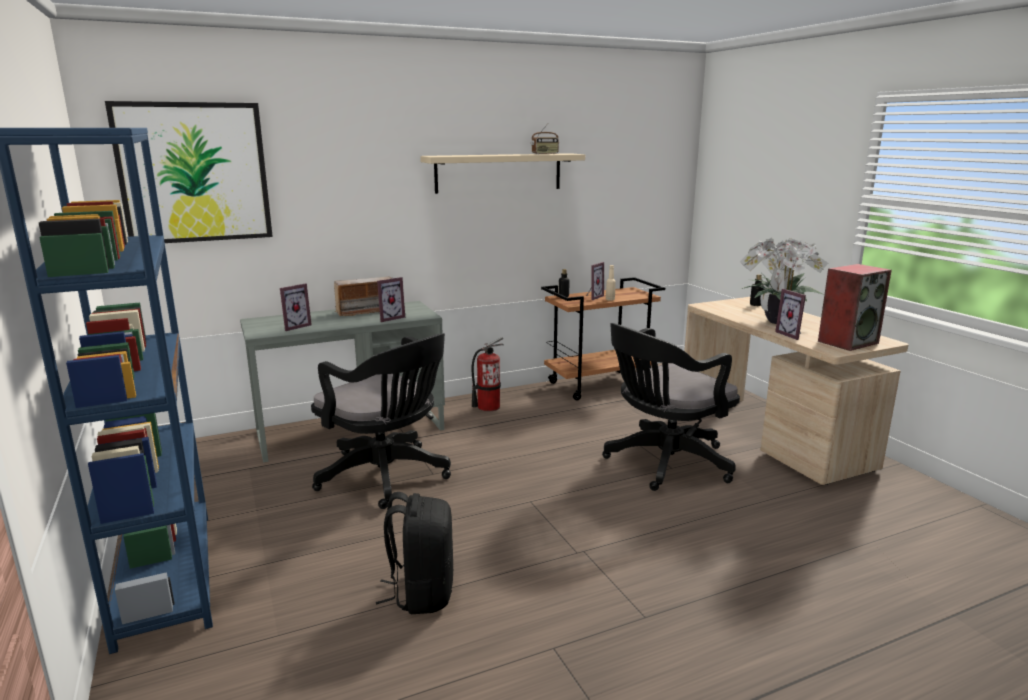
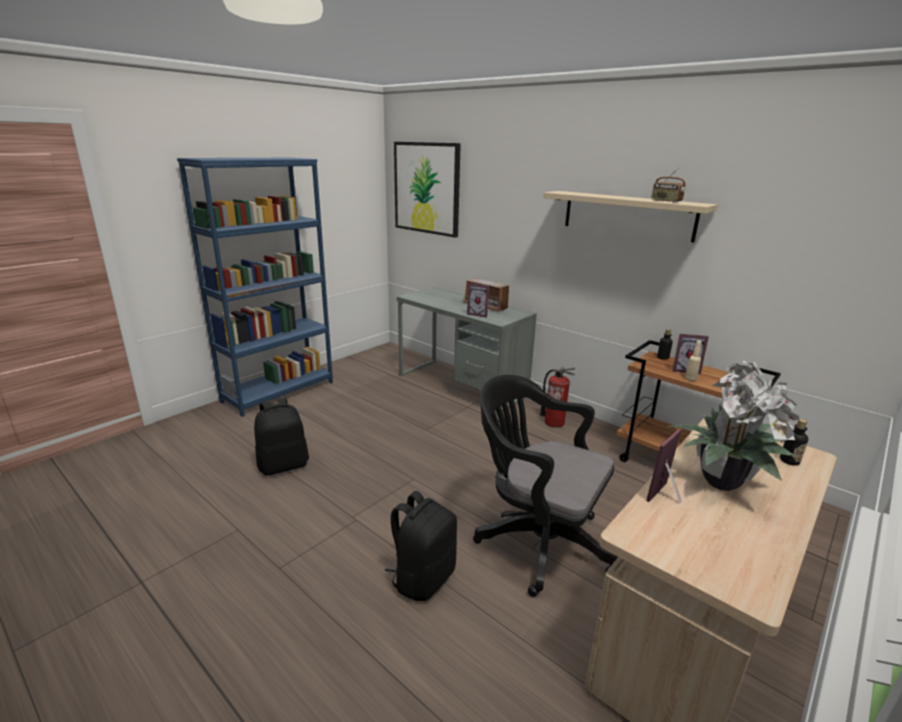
camera: 65 degrees right, 5 degrees up
(294, 326) = (431, 299): picture frame -> none
(388, 477) = (409, 415): black office chair -> none
(691, 527) = (423, 578): none -> black backpack
(847, 342) = (694, 549): speaker -> none

